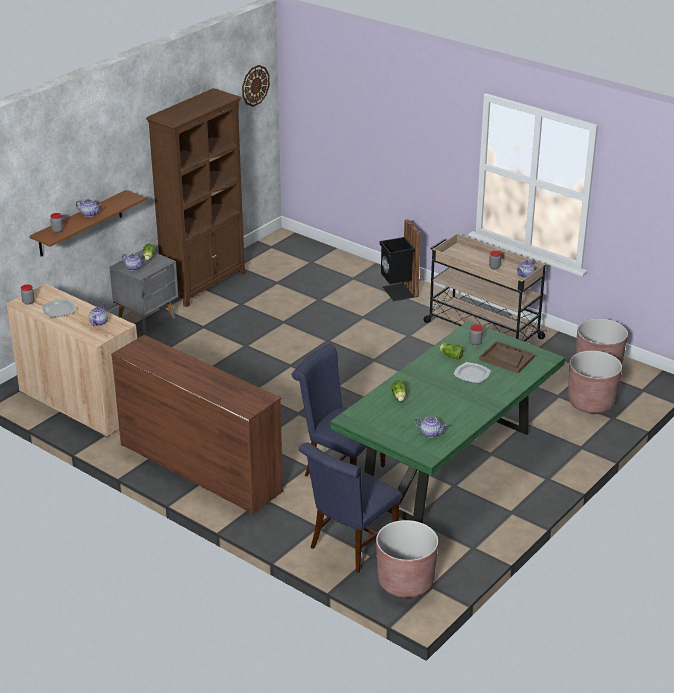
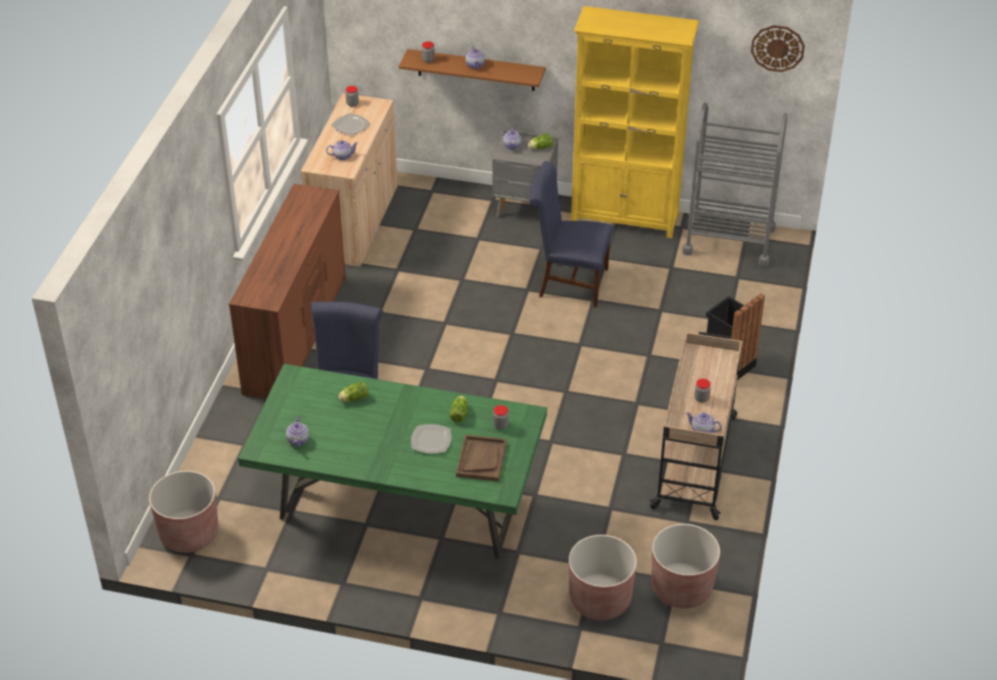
camera: 65 degrees right, 10 degrees up
(205, 284) = (625, 219): brown bookcase -> yellow bookcase
(269, 253) = (729, 241): none -> grey cart
(350, 546) = (225, 477): blue chair -> blue chair (568, 282)

